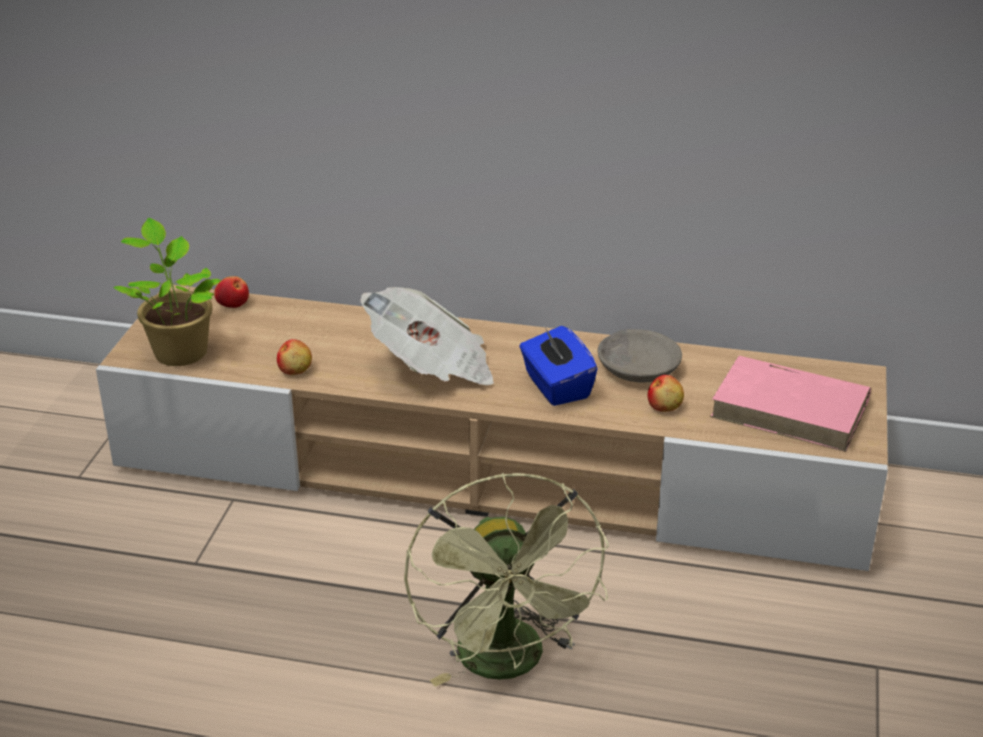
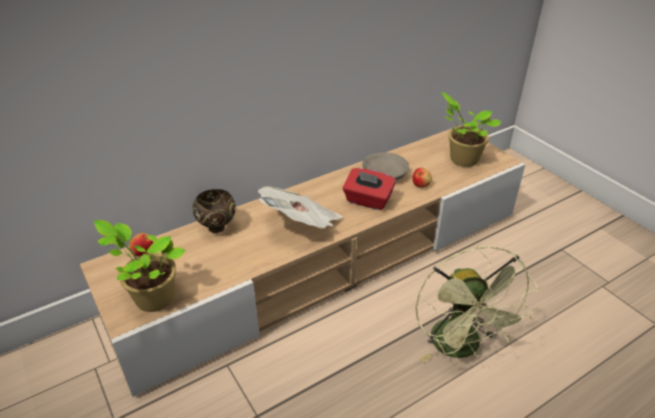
camera: 45 degrees left, 5 degrees up
(295, 370) = (237, 267): apple -> none
(338, 320) = (218, 227): none -> brown bowl
(508, 664) = (461, 348): green fan -> green fan turned 45 degrees clockwise
(556, 386) = (368, 200): blue tissue box -> red tissue box
(791, 409) = (461, 159): pink book -> potted plant

